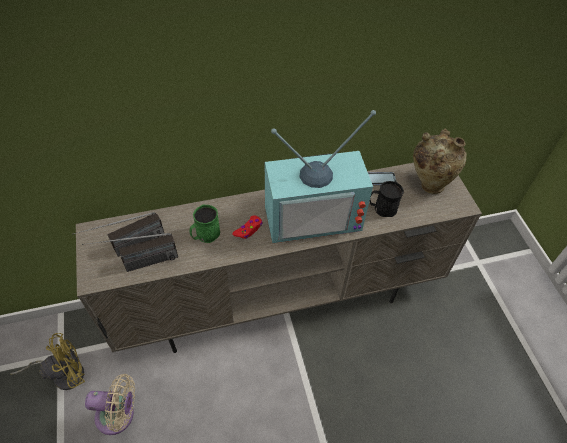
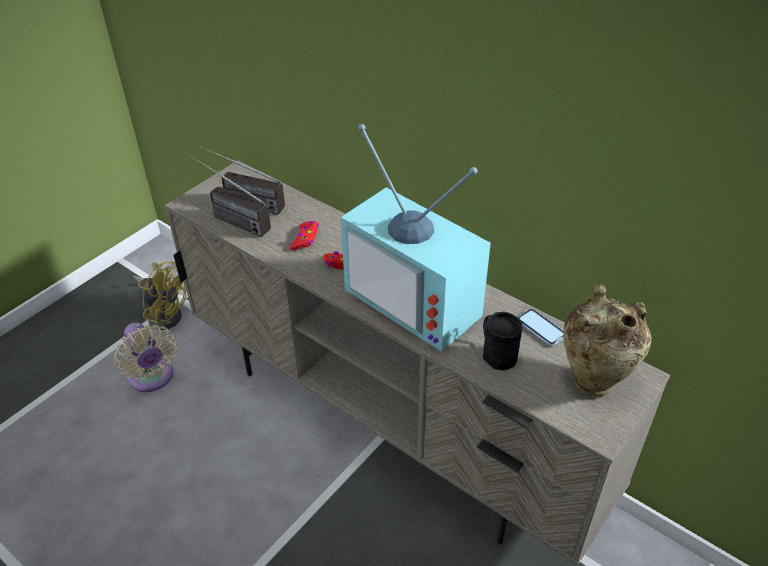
camera: 55 degrees right, 10 degrees down
(205, 235) = (305, 239): green mug -> red game controller

